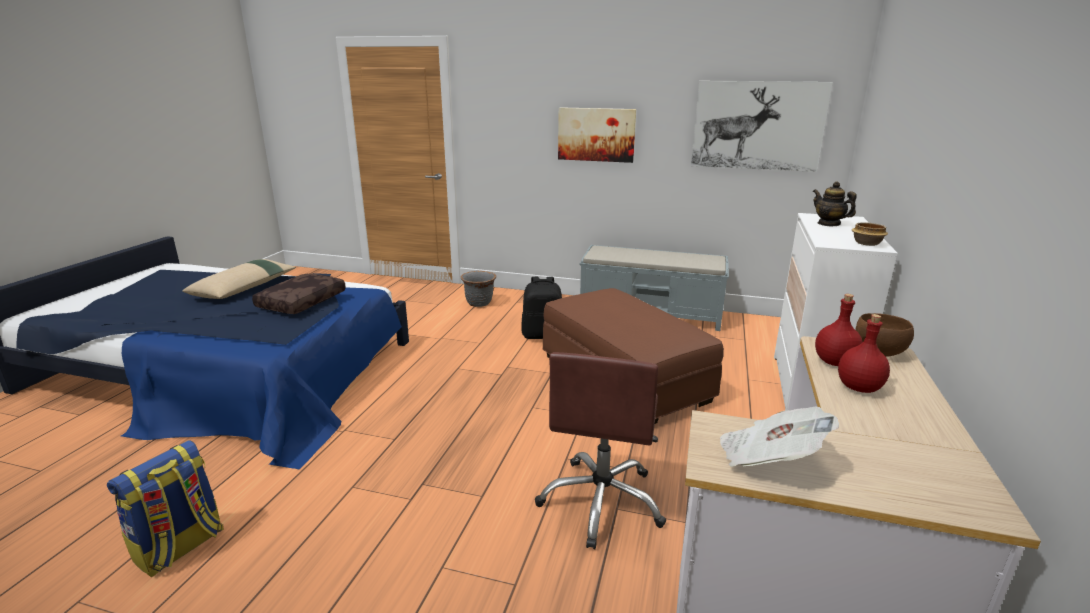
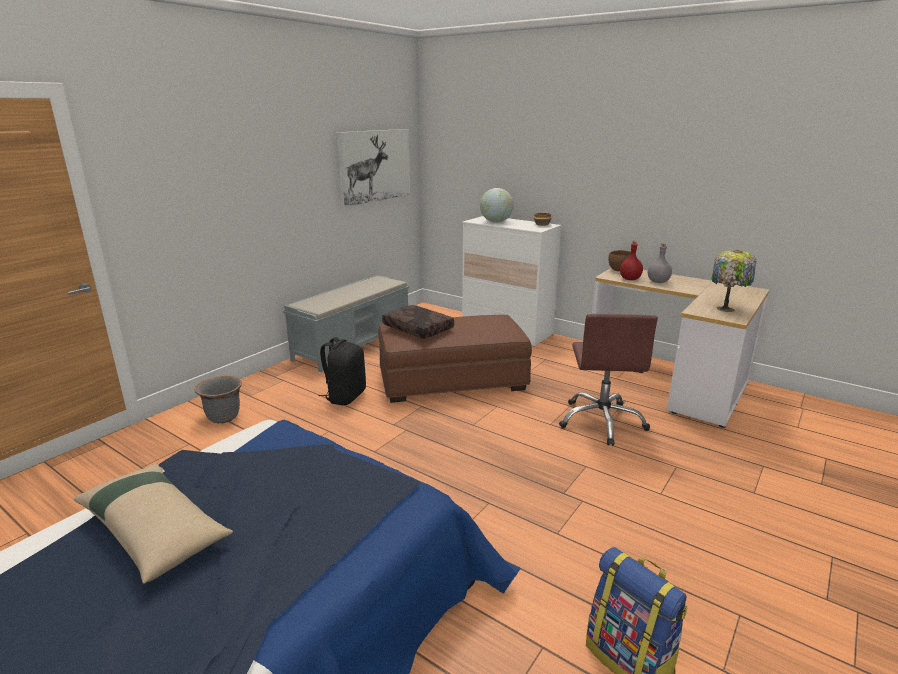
camera: 70 degrees left, 0 degrees up
(301, 302) = (284, 471): brown pillow -> brown pillow (417, 329)
(596, 134) = (267, 192): picture -> none
(602, 501) = (602, 421): brown office chair -> brown office chair turned 60 degrees clockwise
(768, 458) = (726, 309): newspaper -> table lamp
(829, 224) = (496, 222): teapot -> globe
(859, 387) = (658, 281): red bottle -> grey bottle

